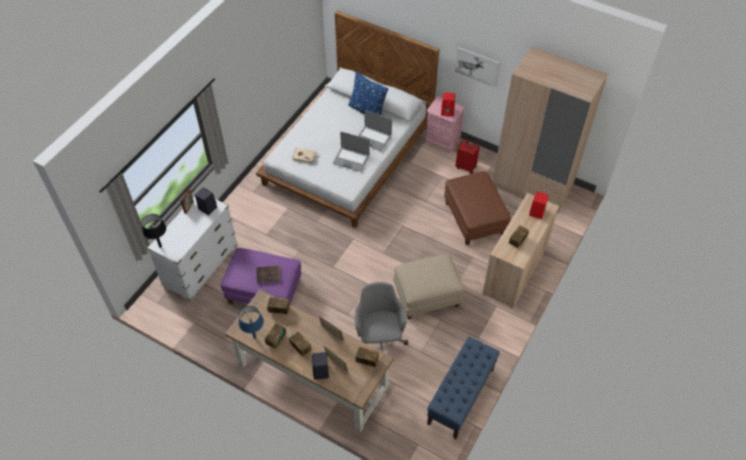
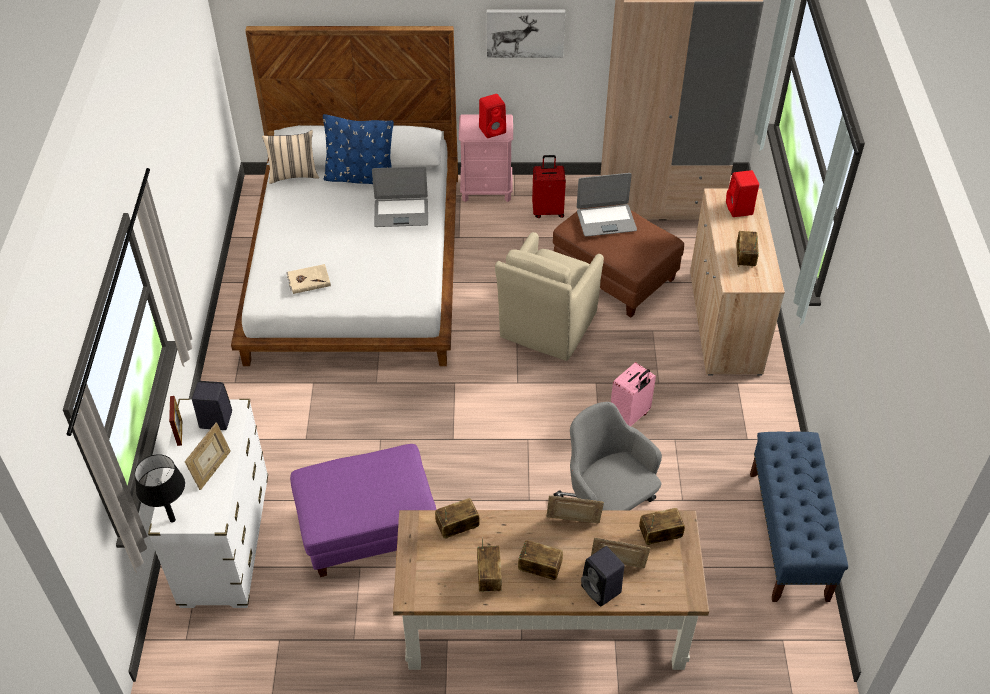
camera: 30 degrees left, 5 degrees down
(190, 231) = (212, 470): none -> picture frame
(254, 337) = (449, 591): blue table lamp -> none
(268, 275) = (381, 488): brown book -> none
(336, 96) = (293, 175): none -> beige pillow
(351, 159) = (389, 256): laptop -> laptop (606, 220)
(419, 230) = (546, 327): none -> beige armchair
(426, 297) = (630, 416): beige ottoman -> pink suitcase

